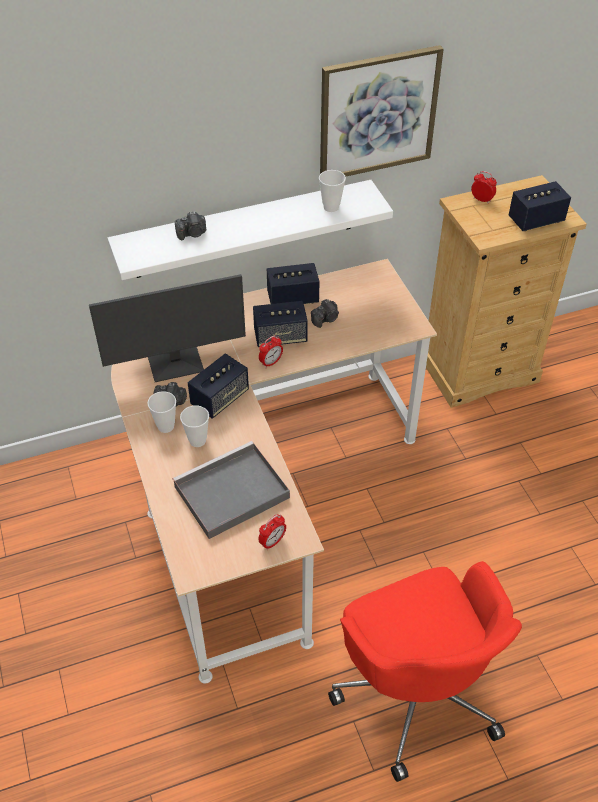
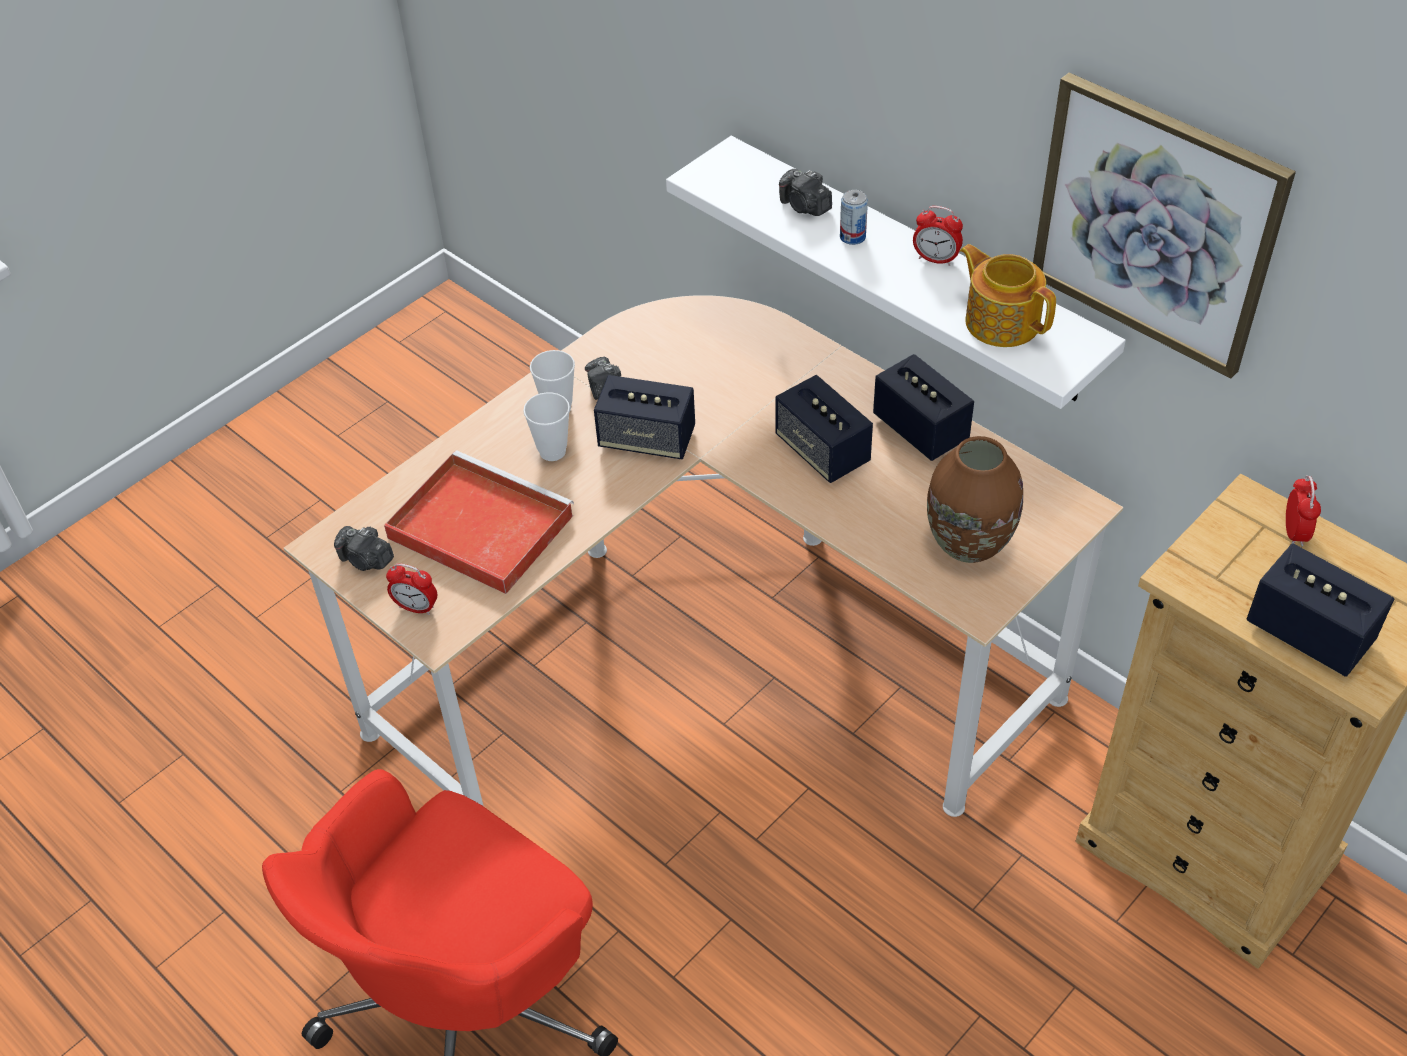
camera: 65 degrees right, 0 degrees up
(176, 364) = (682, 366): monitor -> none
(230, 493) = (477, 526): grey tray -> red tray
(231, 227) = (852, 237): none -> can
(271, 362) = (759, 463): alarm clock -> alarm clock (936, 259)
(326, 319) = (904, 487): camera -> camera (366, 560)
(331, 207) = (1001, 321): cup -> teapot
(375, 313) = (968, 543): none -> brown vase

